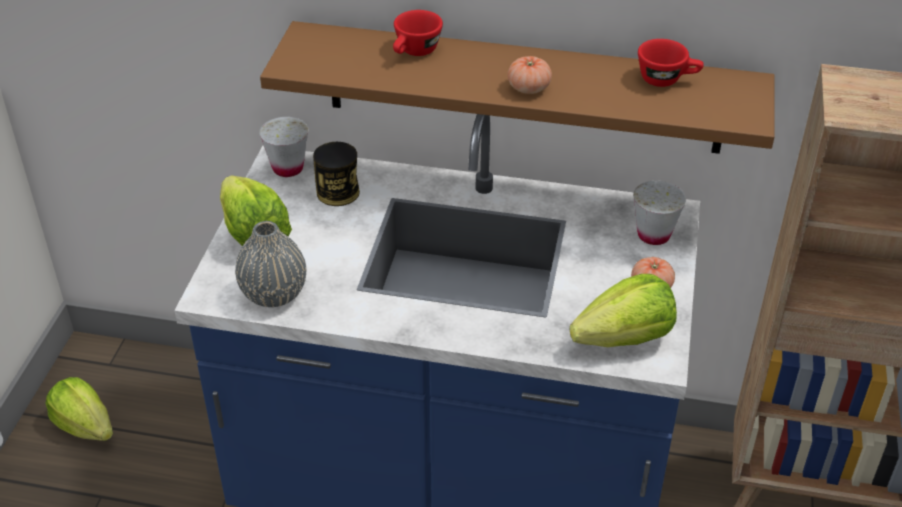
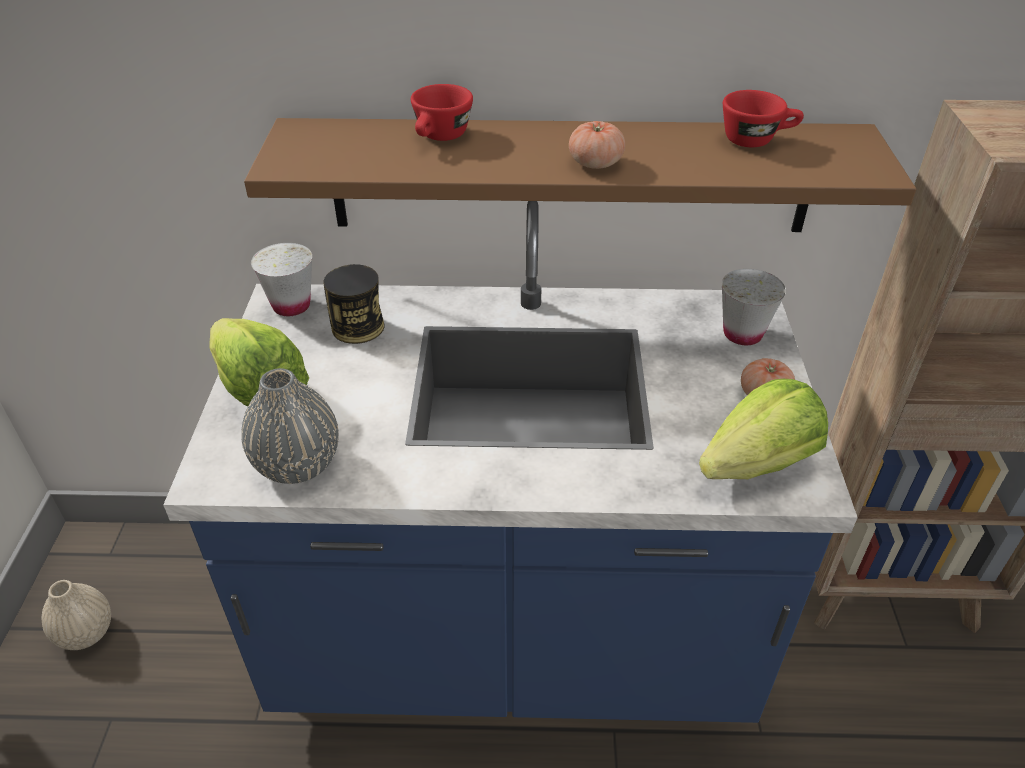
camera: 10 degrees left, 0 degrees up
(85, 426) = (86, 632): lettuce -> beige vase

